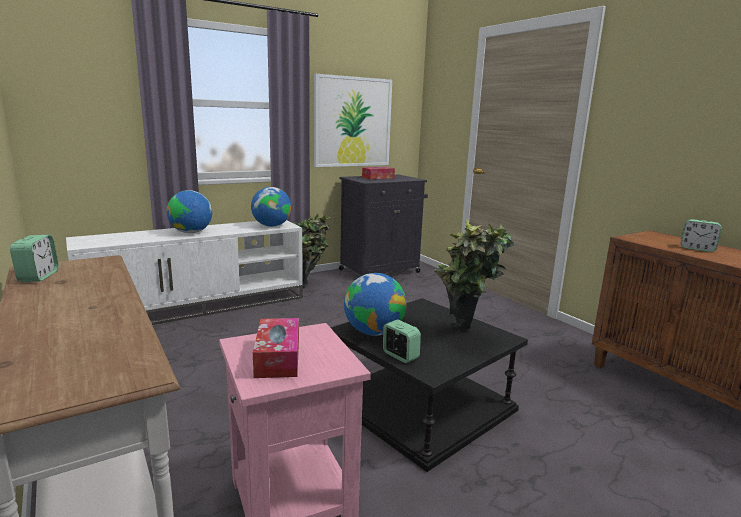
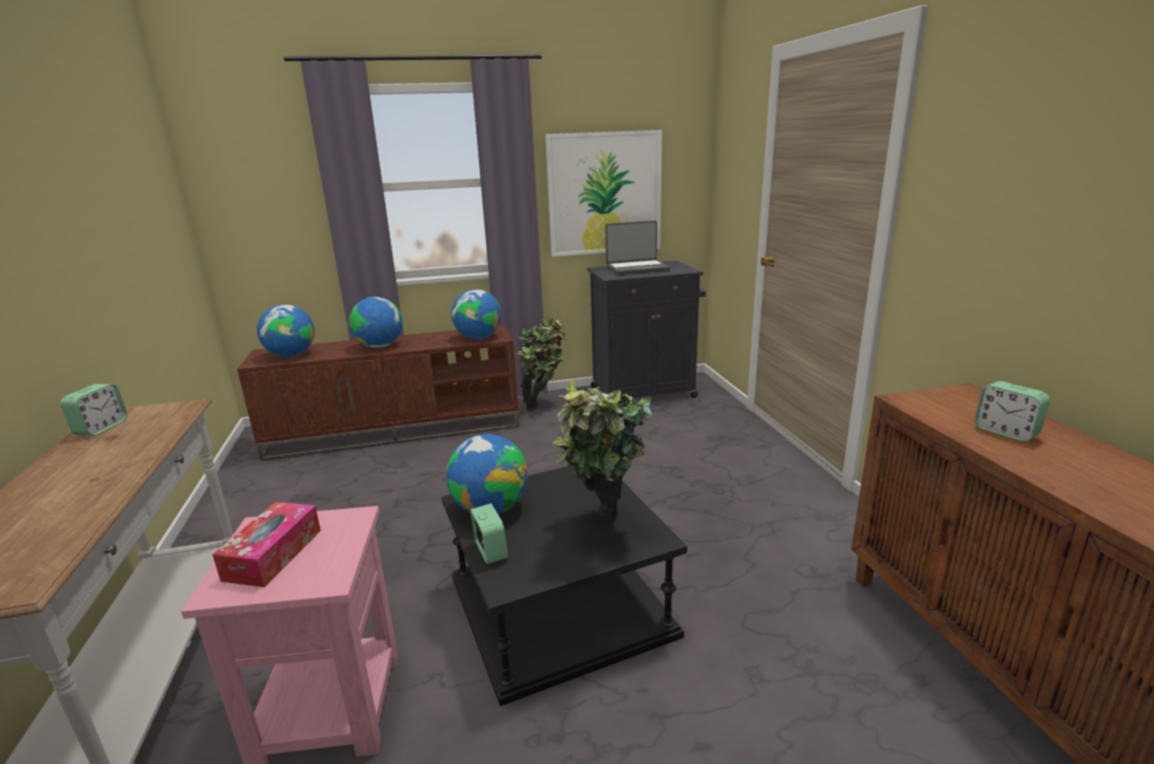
camera: 20 degrees right, 5 degrees up
(112, 240) = (291, 355): none -> globe
(199, 306) = (397, 430): white tv stand -> brown tv stand
(378, 177) = (637, 268): tissue box -> laptop

